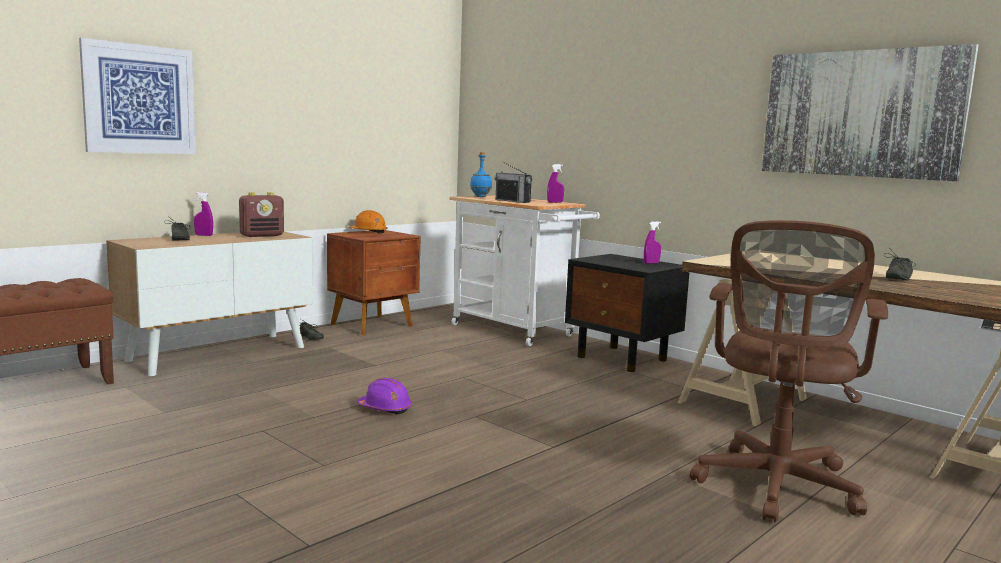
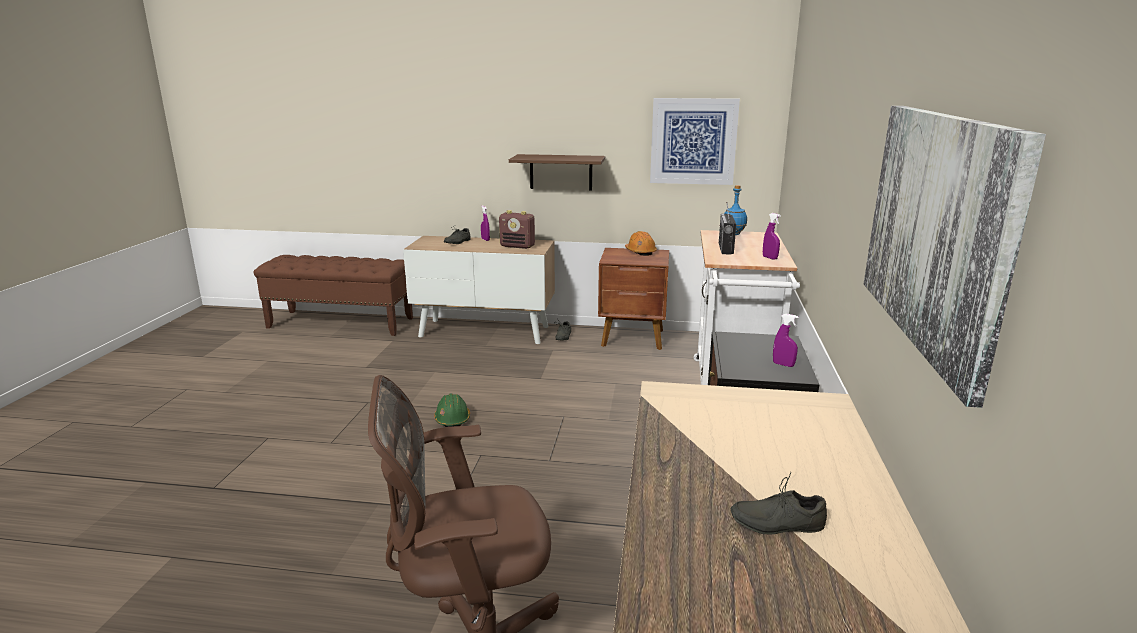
camera: 55 degrees right, 10 degrees up
(139, 99) = (446, 134): picture -> picture (693, 141)
(279, 150) = (561, 172): none -> brown shelf
(385, 409) = (452, 419): purple hard hat -> green hard hat

